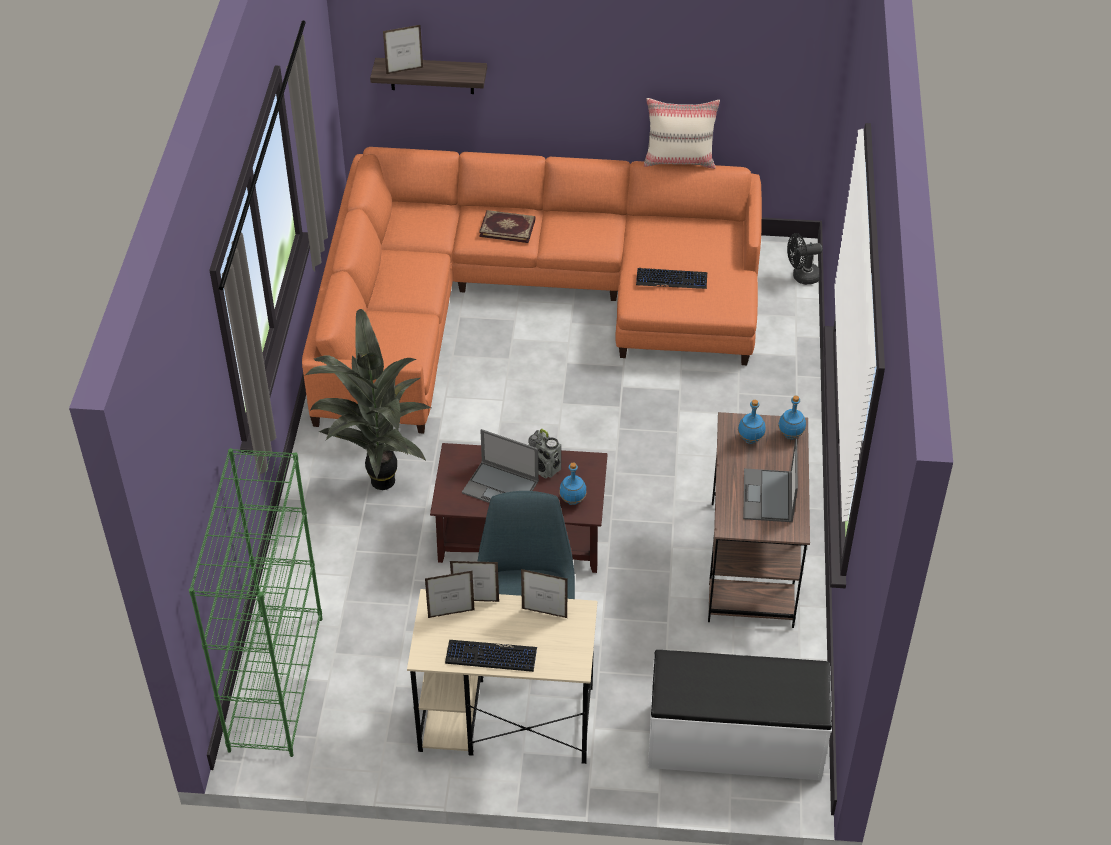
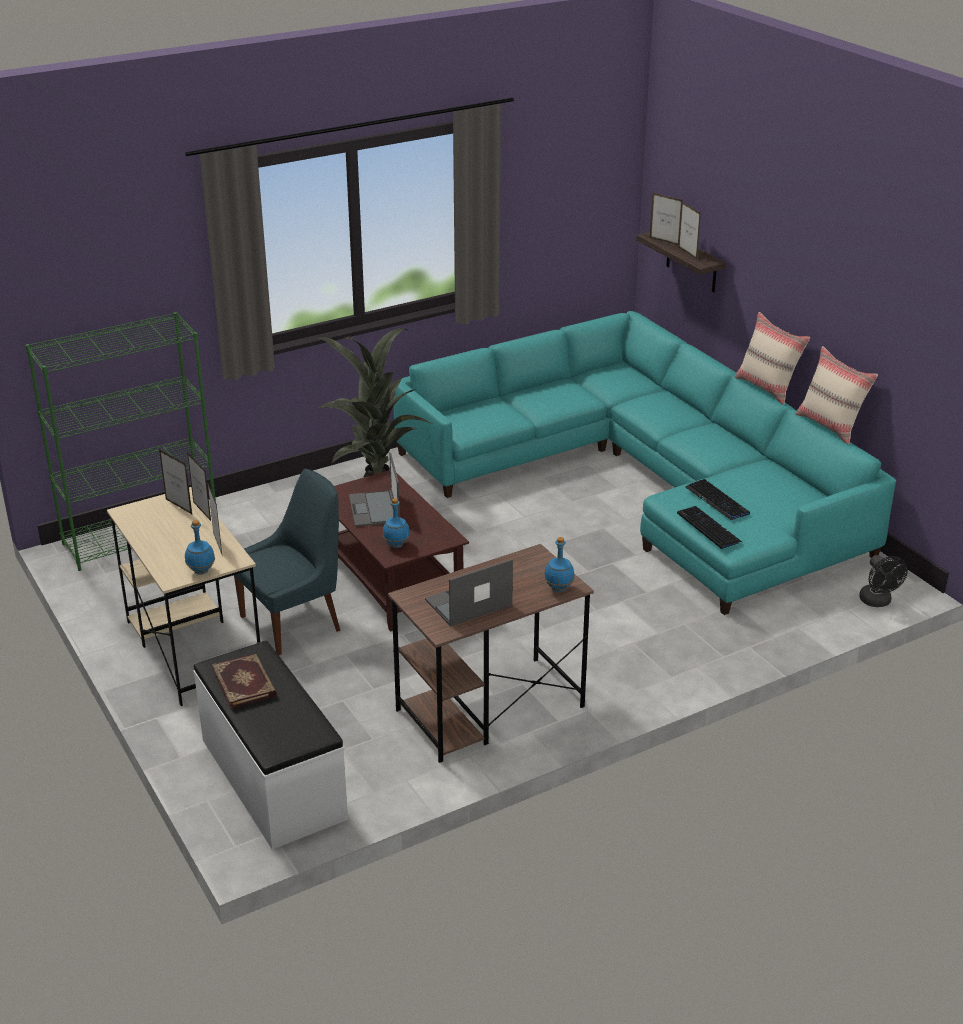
camera: 55 degrees right, 15 degrees down
(444, 72) = (687, 253): none -> picture frame
(491, 656) = (150, 538): keyboard -> keyboard (708, 528)
(507, 227) = (665, 412): book -> book (245, 683)
(523, 299) = (645, 482): orange sofa -> turquoise sofa
(543, 468) = (417, 519): radio -> none
(587, 155) = (767, 388): none -> beige pillow
(751, 439) = (527, 570): blue bottle -> blue bottle (201, 571)
(801, 277) = (877, 602): black fan -> black fan turned 150 degrees counterclockwise

